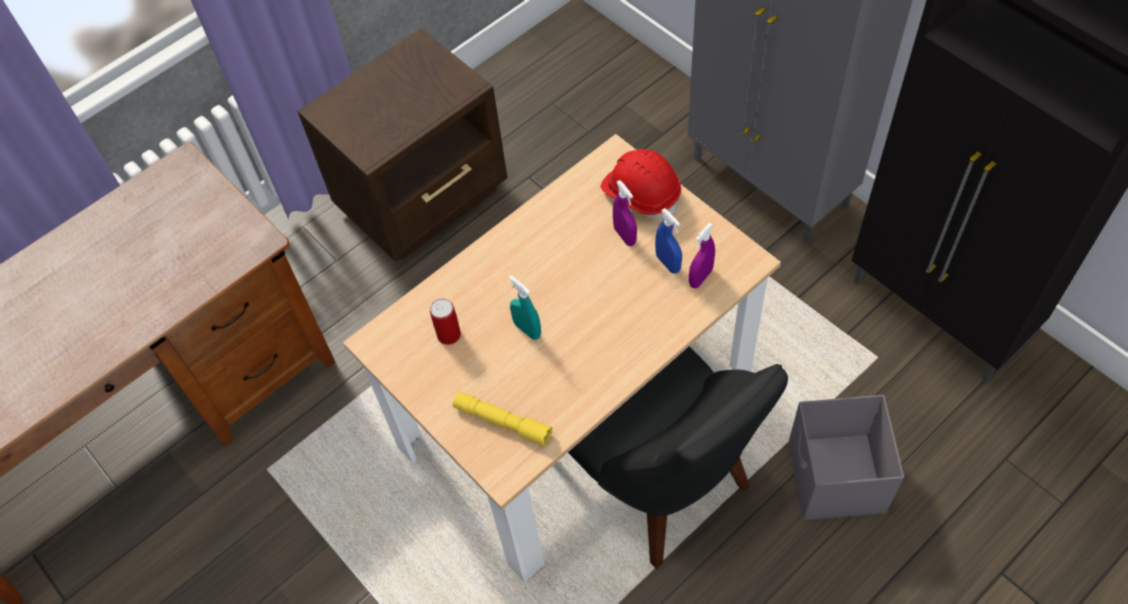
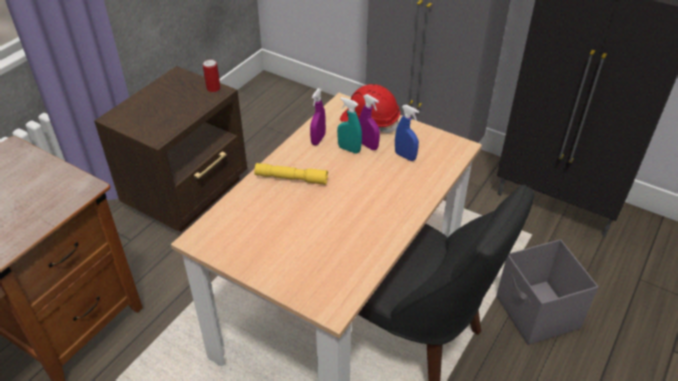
camera: 20 degrees left, 15 degrees down
(449, 334) = (257, 224): can -> can (213, 88)
(503, 422) = (320, 274): yellow flashlight -> yellow flashlight (291, 178)
(527, 329) = (317, 211): turquoise spray bottle -> turquoise spray bottle (349, 149)
(700, 278) = (431, 161): purple spray bottle -> purple spray bottle (318, 139)

